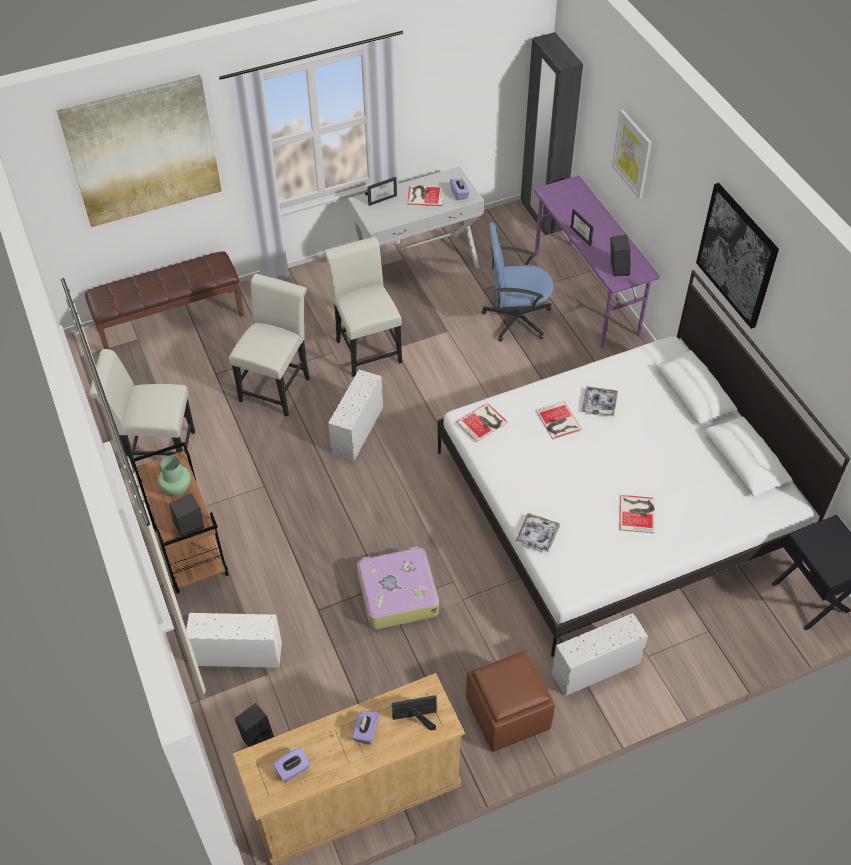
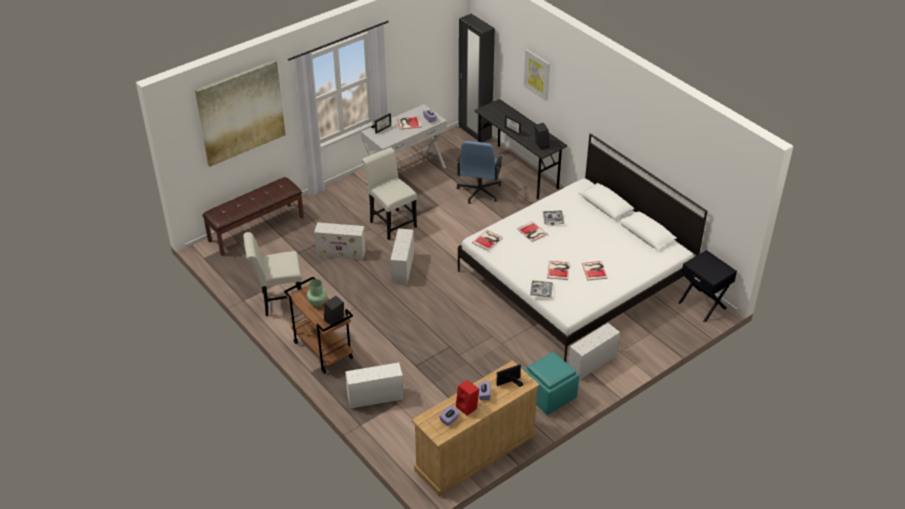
camera: 15 degrees left, 10 degrees down
(257, 736) = (404, 436): black speaker -> none
(277, 386) = (341, 252): white chair -> white storage box
(331, 751) = (468, 407): none -> red speaker
(397, 594) = (460, 348): suitcase -> none
(508, 713) = (549, 395): brown ottoman -> turquoise ottoman
(516, 318) = (479, 191): blue office chair -> blue office chair turned 60 degrees counterclockwise
(579, 500) = (559, 270): none -> book
(586, 294) = (518, 171): purple desk -> grey desk
(737, 255) = (617, 115): picture -> none

